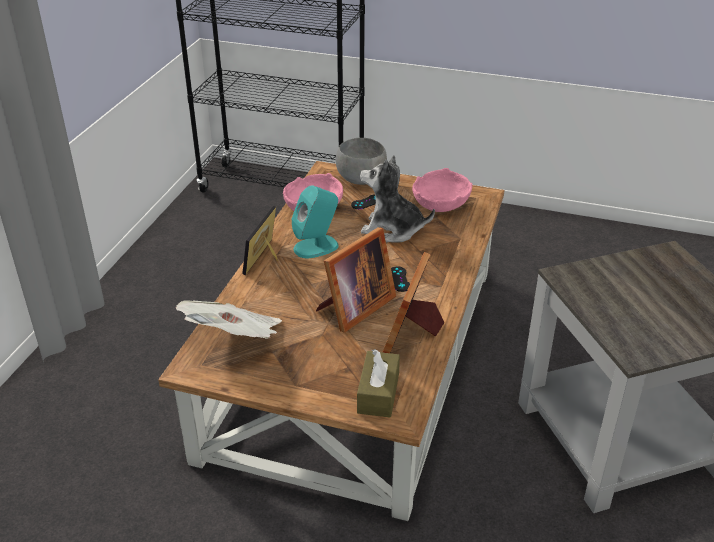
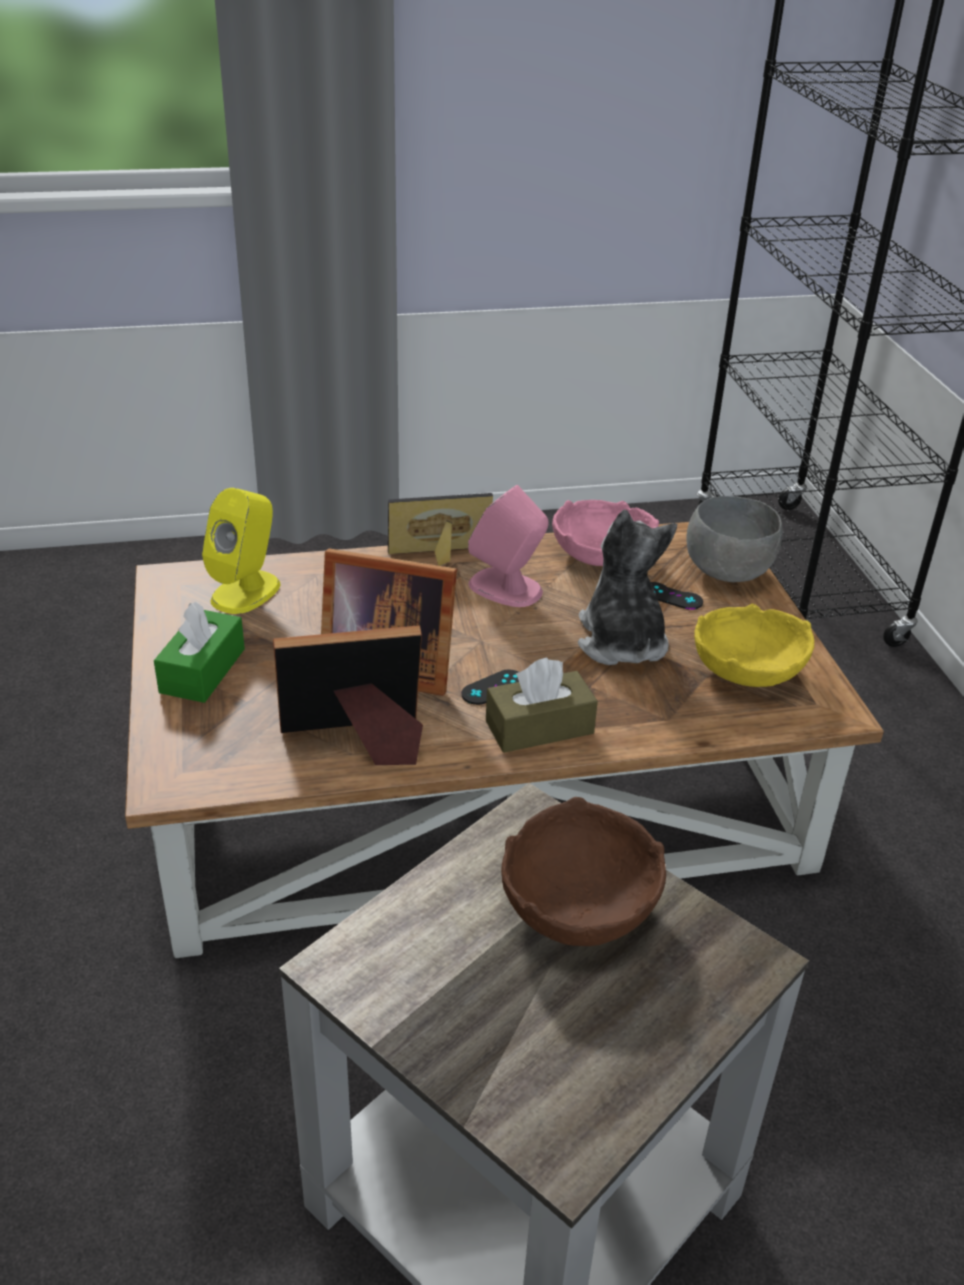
camera: 60 degrees right, 0 degrees up
(235, 339) = (246, 591): newspaper -> yellow speaker
(304, 377) = (202, 671): none -> green tissue box
(316, 247) = (506, 588): turquoise speaker -> pink speaker
(378, 393) = (205, 747): brown tissue box -> brown tissue box (539, 727)
(440, 204) = (746, 669): pink bowl -> yellow bowl
(625, 282) = (577, 907): none -> brown bowl

